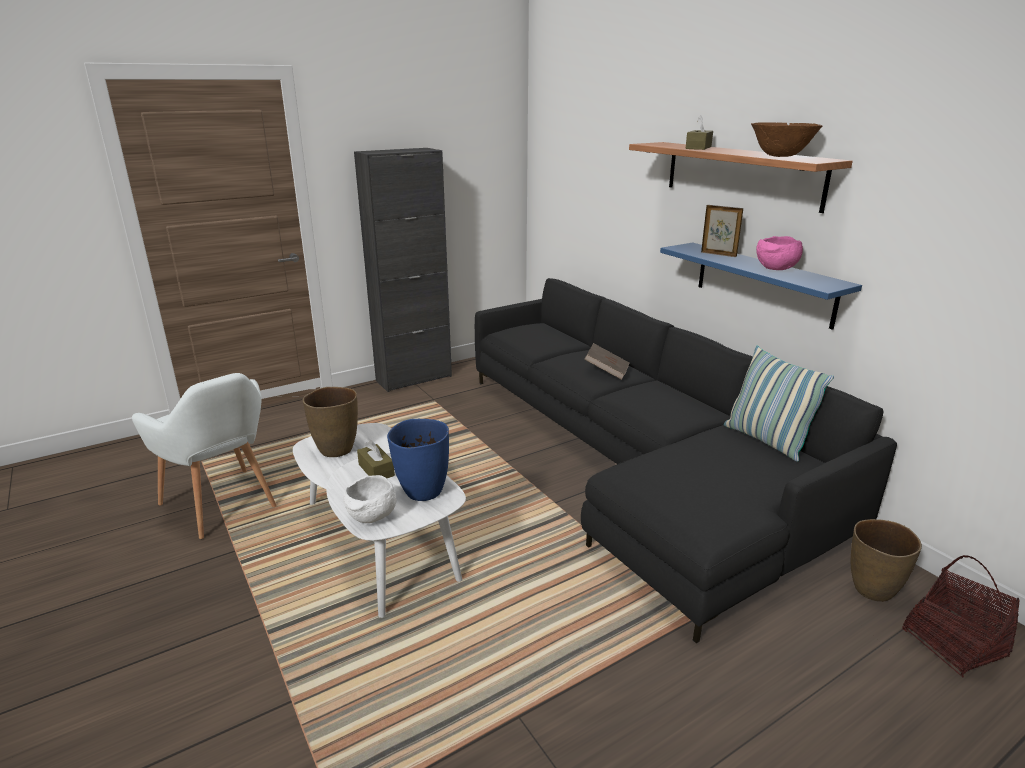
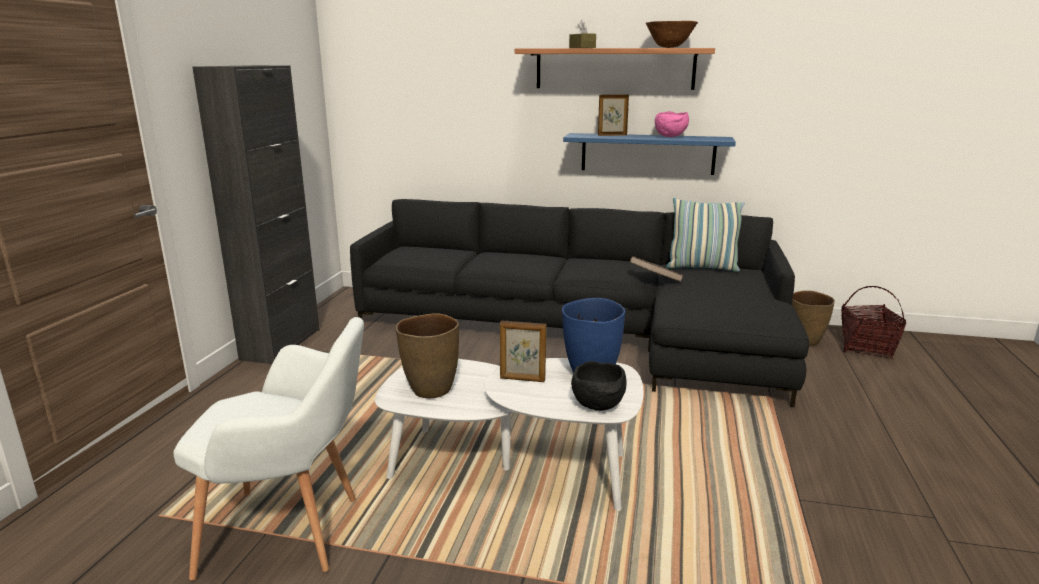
camera: 45 degrees left, 5 degrees down
(372, 518) = (599, 406): white bowl -> black bowl
(376, 470) = (522, 379): brown tissue box -> picture frame
(606, 371) = (533, 260): brown book -> brown book (655, 280)

